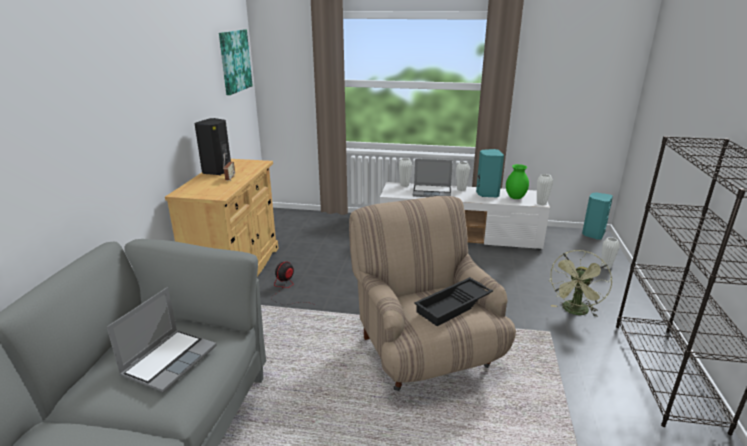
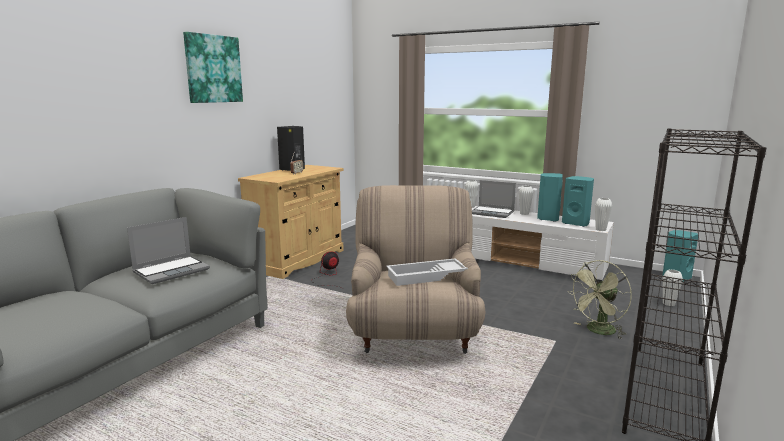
camera: 20 degrees right, 10 degrees down
(234, 61) = (332, 88): picture -> picture (213, 69)
(454, 306) = (426, 277): black tray -> white tray
(515, 197) = (576, 223): green vase -> turquoise speaker

